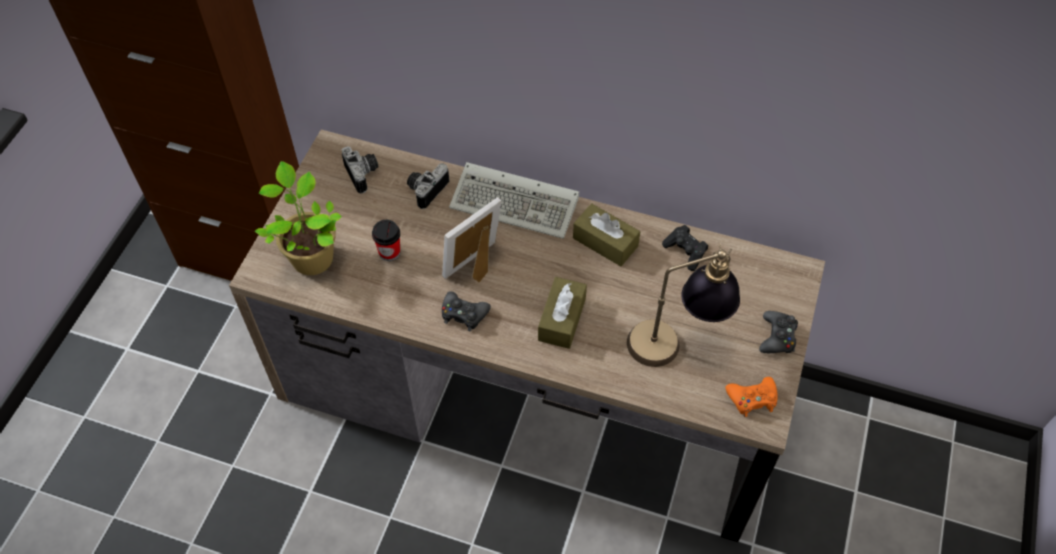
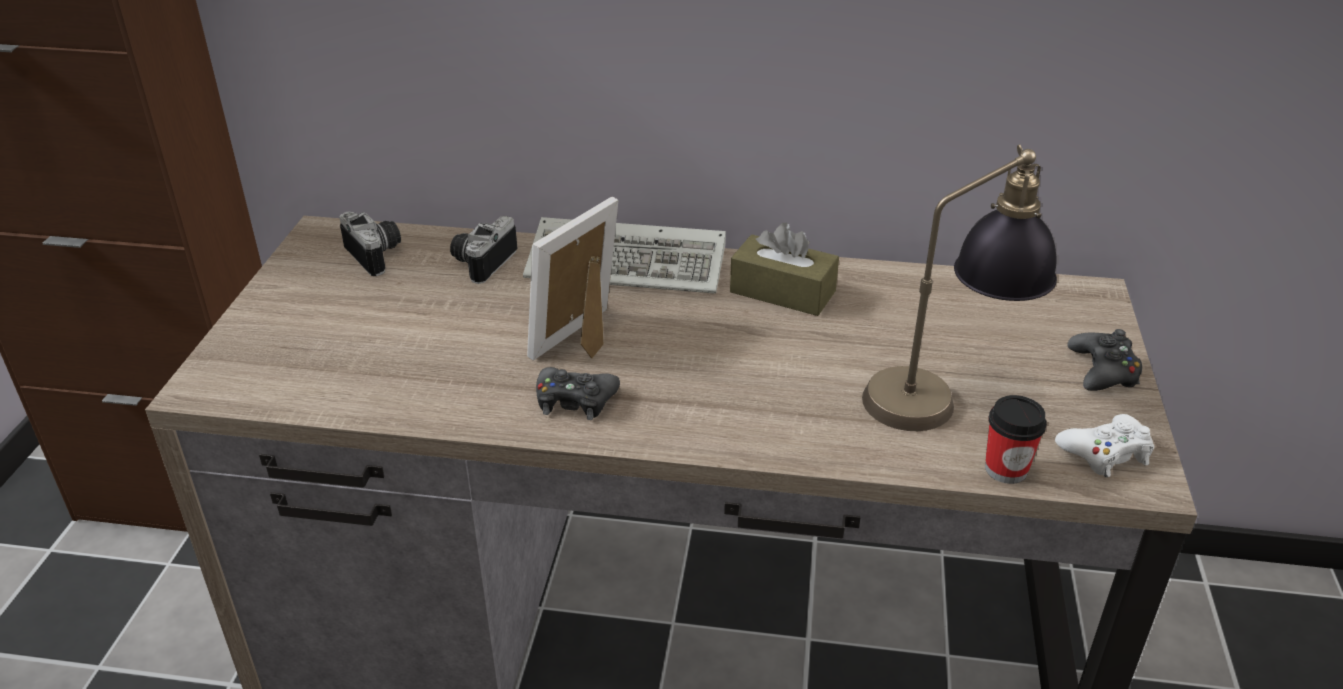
camera: 10 degrees left, 20 degrees down
(311, 256) = (296, 357): potted plant -> none
(389, 252) = (432, 338): cup -> cup (1006, 469)
(562, 319) = (744, 388): brown tissue box -> none
(685, 252) = (911, 290): black game controller -> none
(752, 399) = (1106, 453): orange game controller -> white game controller

